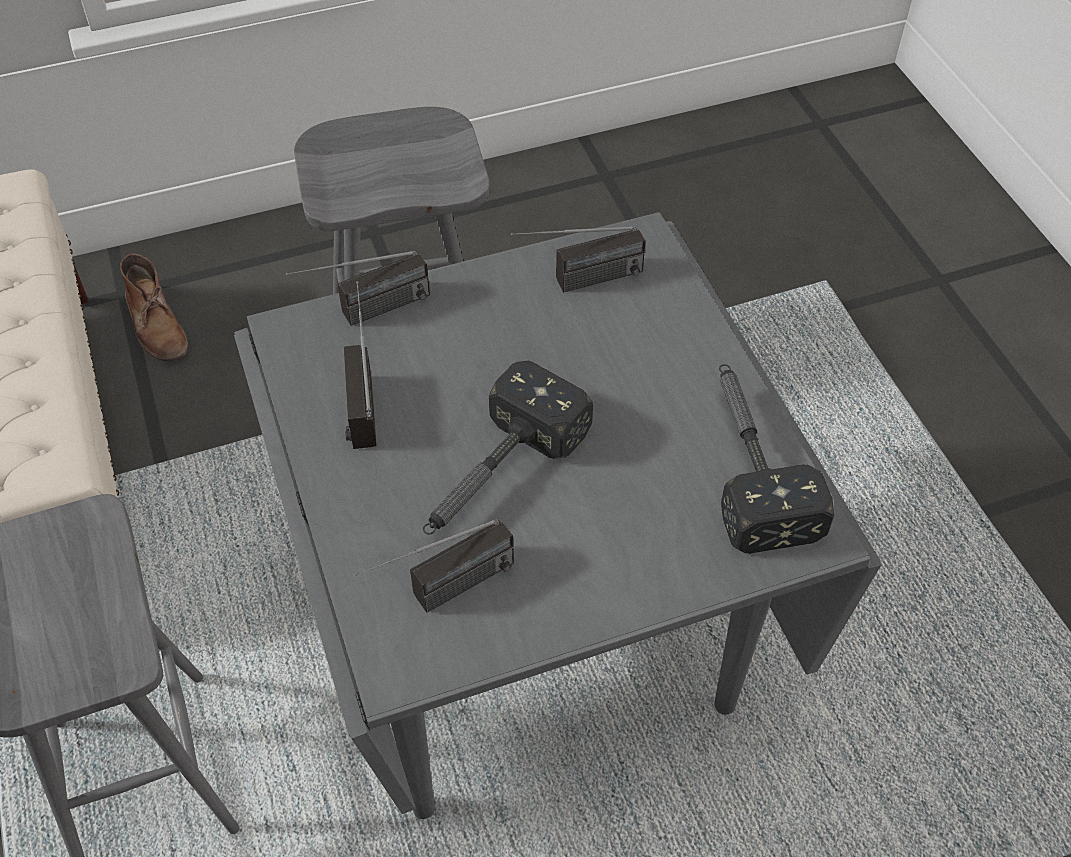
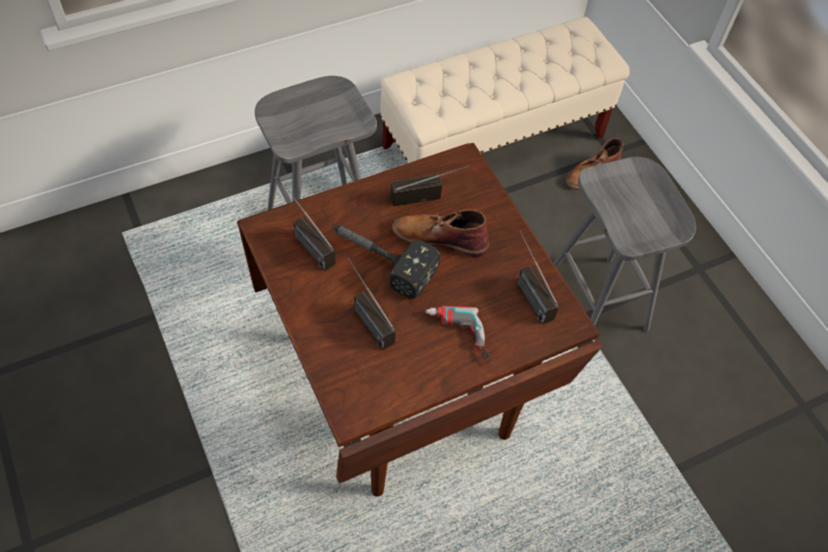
camera: 80 degrees right, 5 degrees up
(365, 313) = (483, 191): radio -> radio (365, 316)
(456, 383) = (439, 237): none -> brown boot
(534, 647) = (405, 385): grey dining table -> brown dining table
(665, 378) = (457, 338): none -> power drill
(749, 462) = (400, 381): hammer -> none

